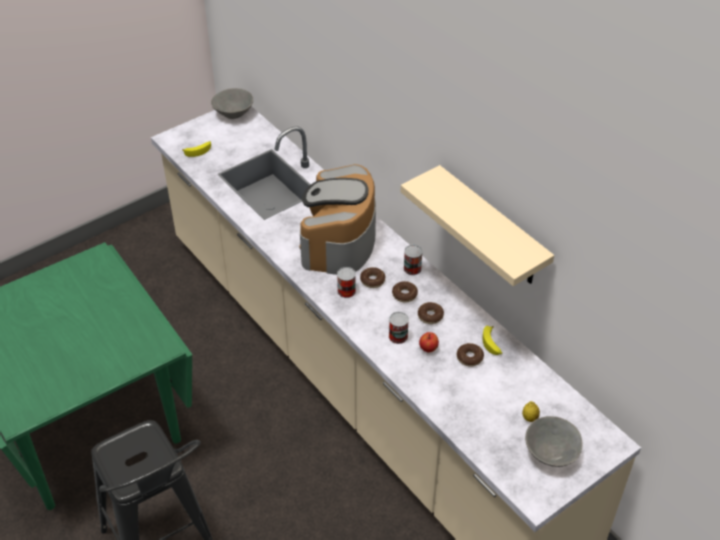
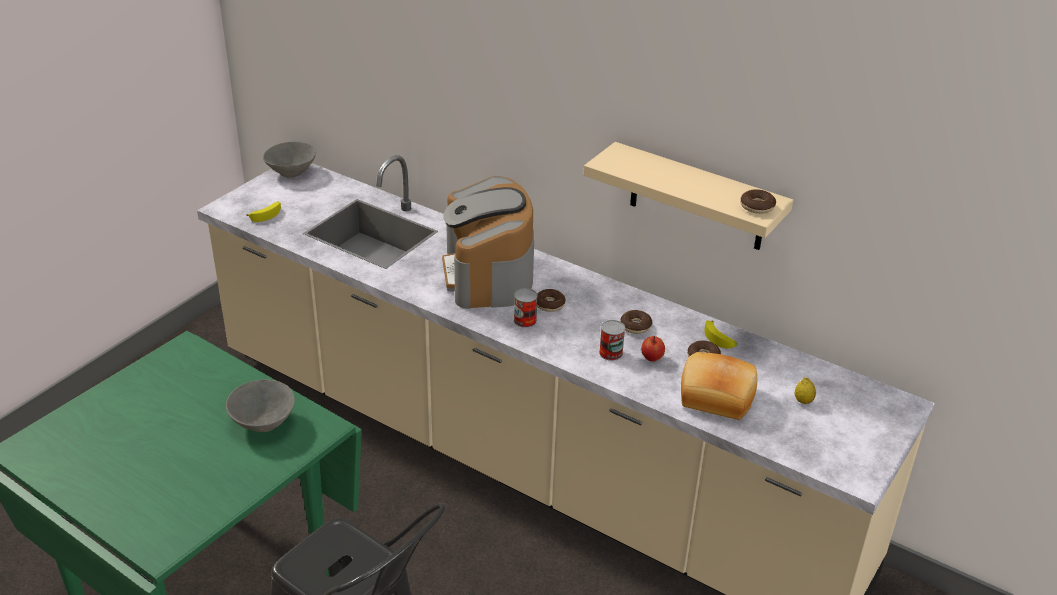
camera: 20 degrees left, 10 degrees down
(404, 295) = (594, 311): donut -> donut (757, 207)
(412, 268) = (588, 285): can -> none
(460, 398) = (716, 398): none -> bread
(550, 454) = (847, 431): grey bowl -> grey bowl (263, 424)

